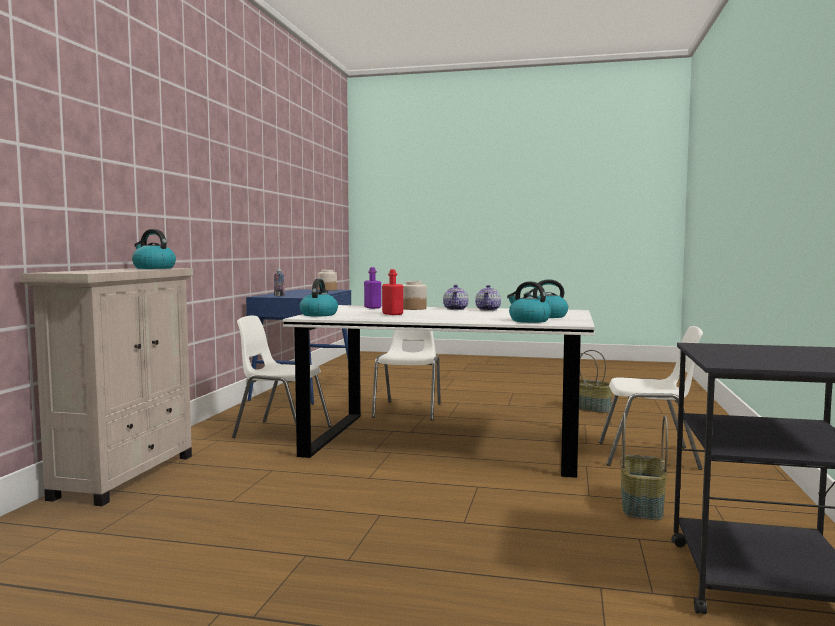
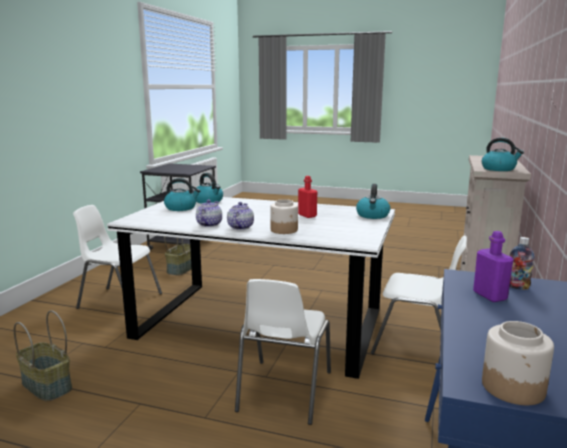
camera: 175 degrees left, 10 degrees up
(372, 307) = (329, 234): purple bottle -> purple bottle (490, 296)

